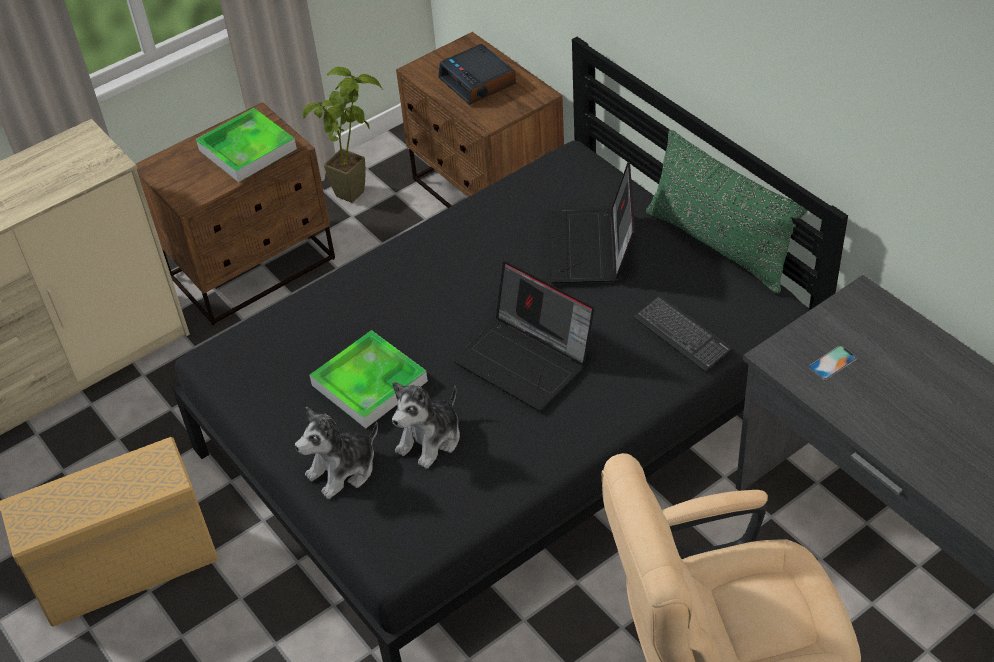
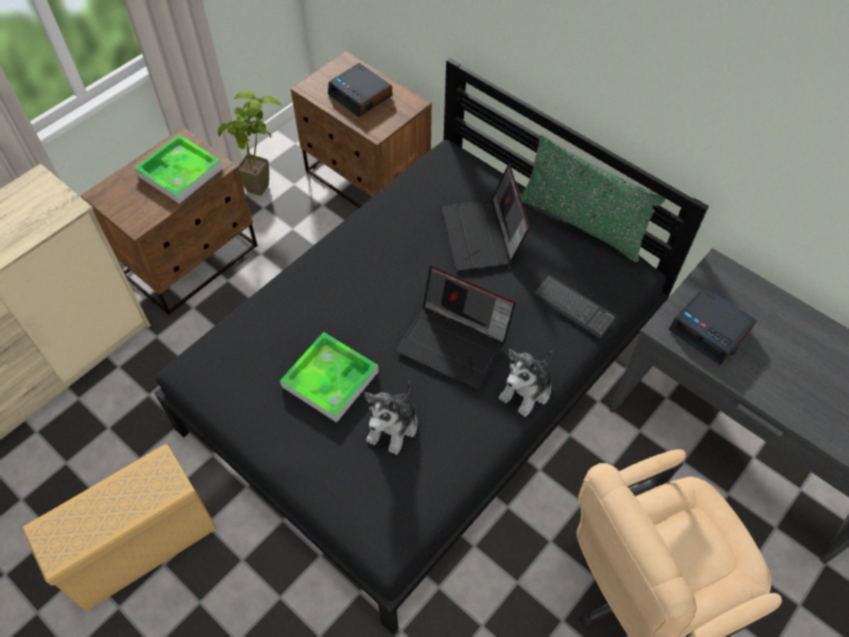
camera: 15 degrees left, 10 degrees up
(343, 470) = (326, 465): plush toy -> plush toy (526, 390)
(832, 363) = (710, 330): phone -> alarm clock

